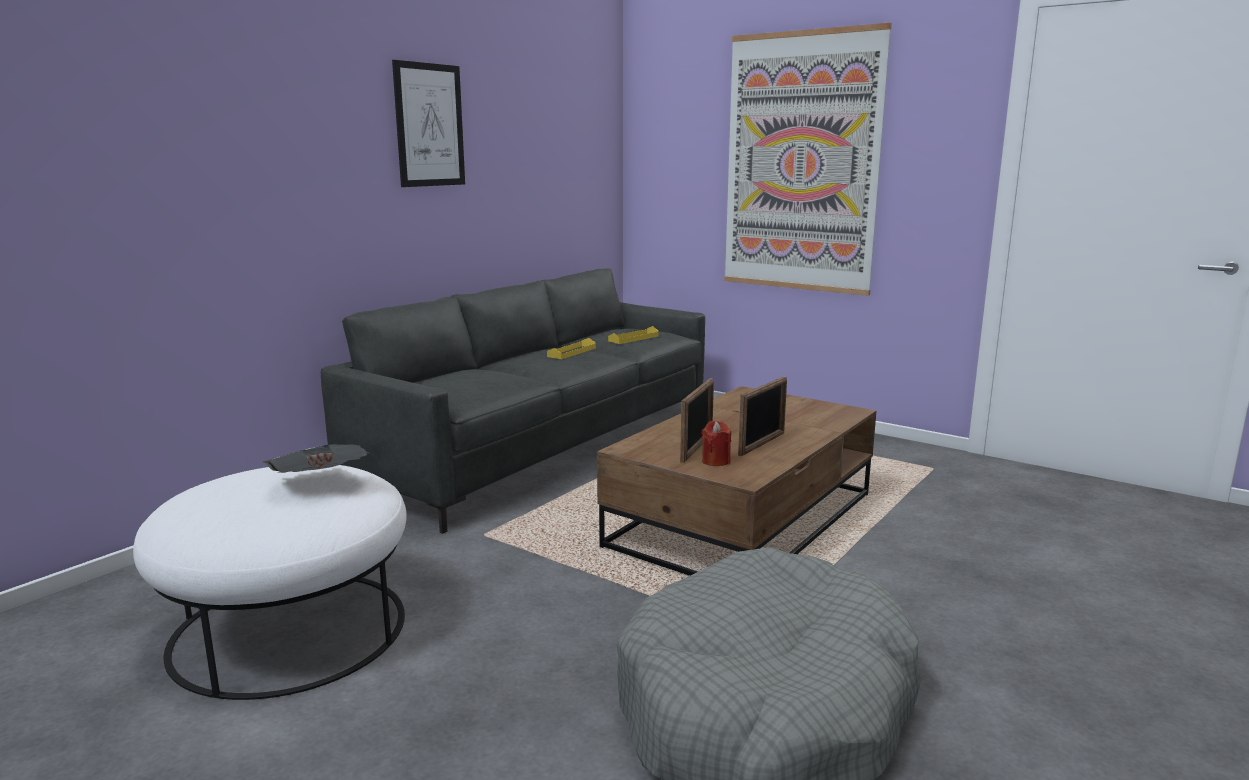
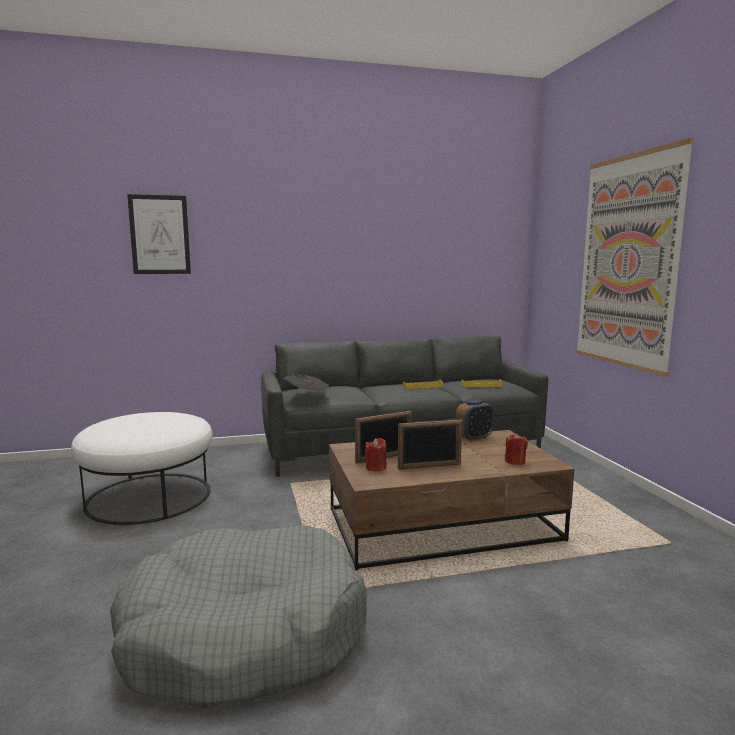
camera: 40 degrees right, 5 degrees down
(320, 485) = (165, 423): newspaper -> newspaper (308, 396)
(429, 125) = (354, 238): picture -> picture (160, 235)
(730, 402) = (474, 437): none -> alarm clock
(820, 417) = (515, 461): none -> red candle

